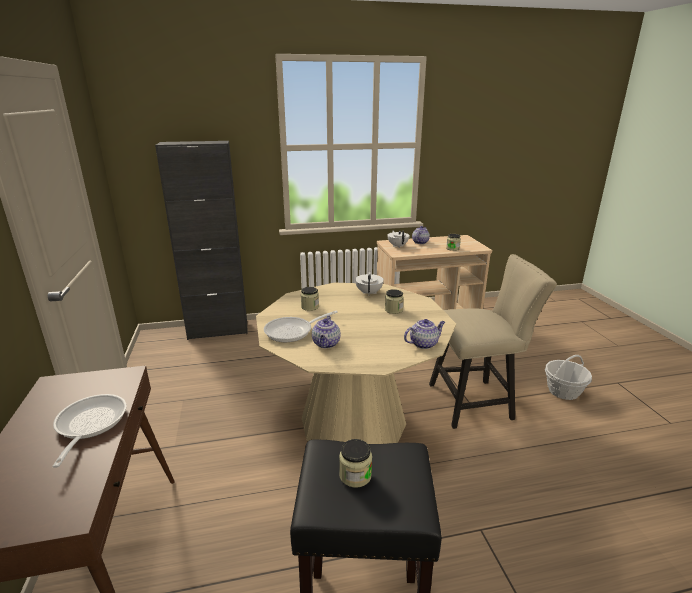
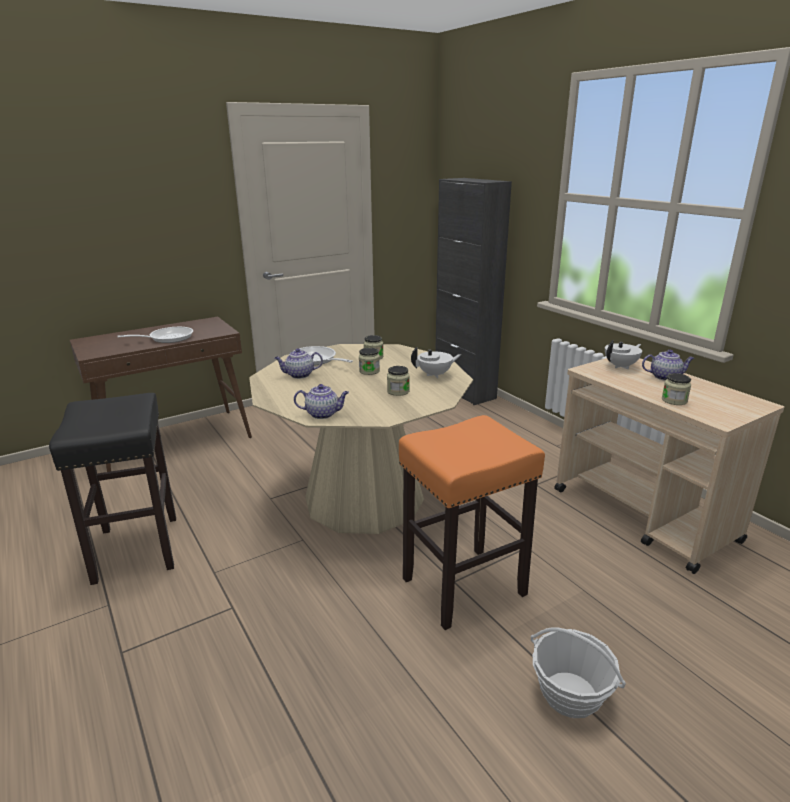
camera: 70 degrees right, 0 degrees up
(355, 475) = (111, 410): jar -> jar (369, 371)
(424, 344) = (323, 414): teapot -> teapot turned 45 degrees counterclockwise
(476, 401) = (462, 587): beige chair -> orange stool

